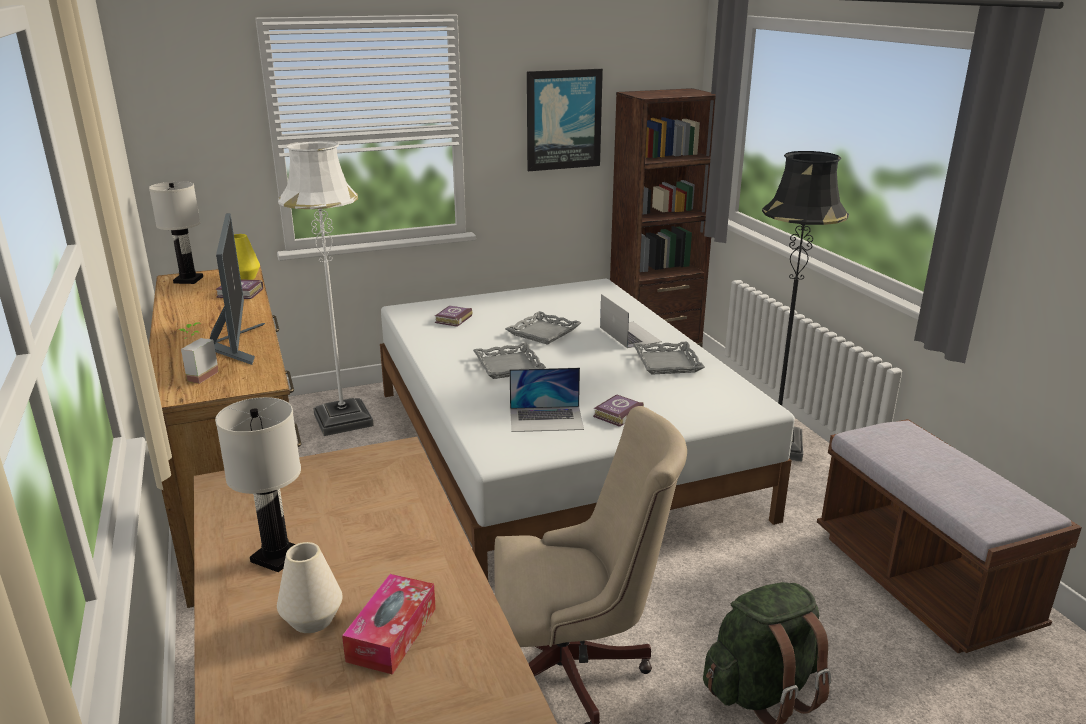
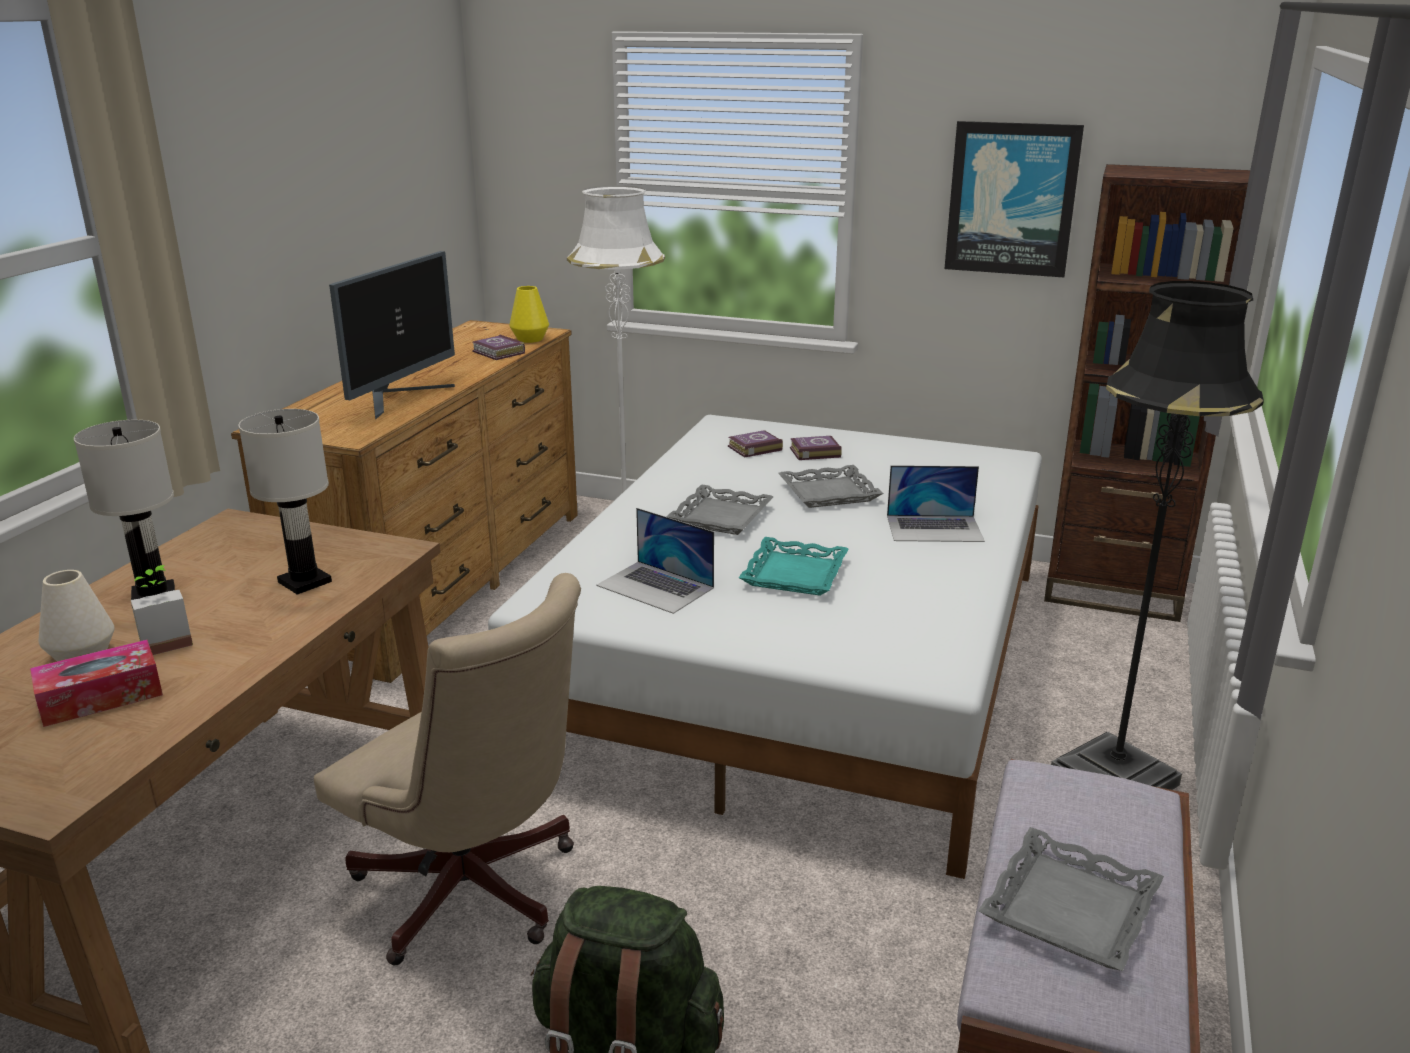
camera: 40 degrees right, 0 degrees up
(188, 280) = (483, 330): white table lamp -> white table lamp (304, 582)
(197, 375) = (321, 416): potted plant -> potted plant (165, 642)
(605, 383) = (793, 574): none -> turquoise tray
(616, 414) = (741, 612): book -> book (813, 452)
(629, 334) = (934, 528): laptop -> laptop turned 75 degrees clockwise
(668, 363) = (919, 578): grey tray -> grey tray (1071, 909)

